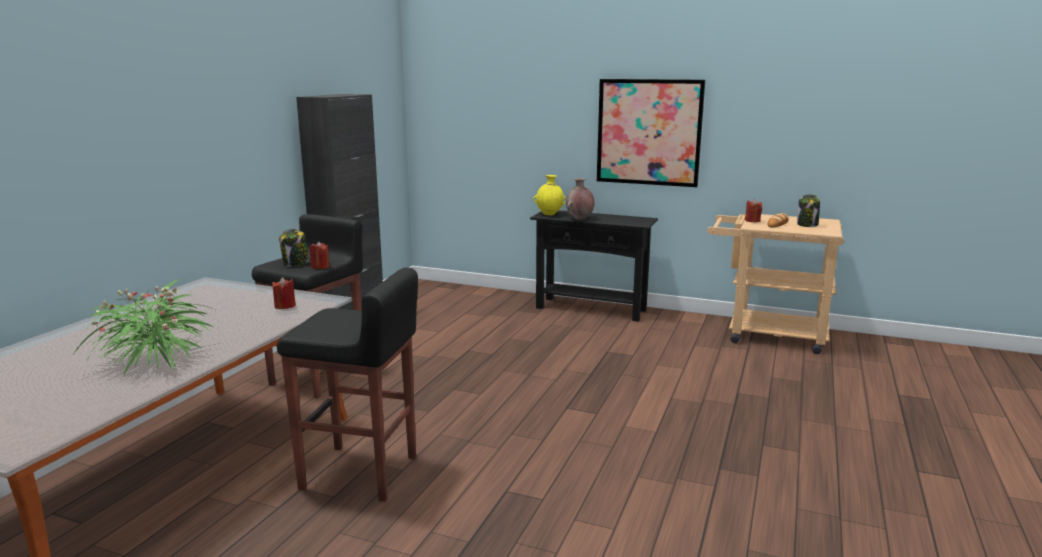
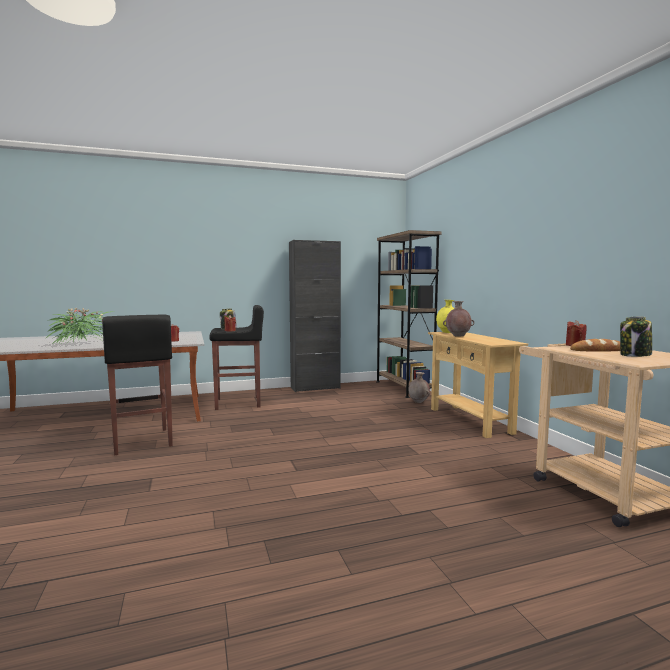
camera: 50 degrees right, 10 degrees down
(449, 291) = (404, 388): none -> brown bookcase
(506, 303) = (418, 402): none -> brown vase
(591, 309) = (469, 420): black console table -> beige console table
(649, 132) = (527, 261): picture -> none

